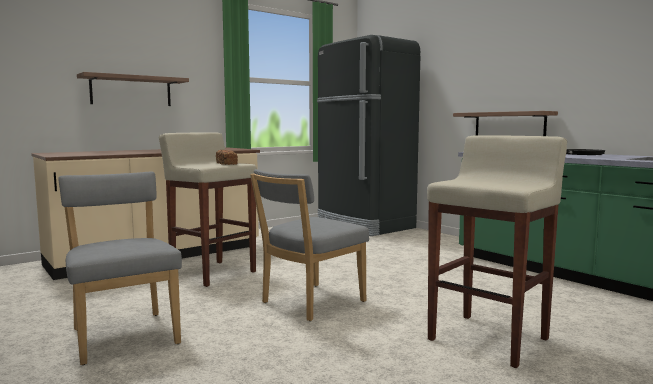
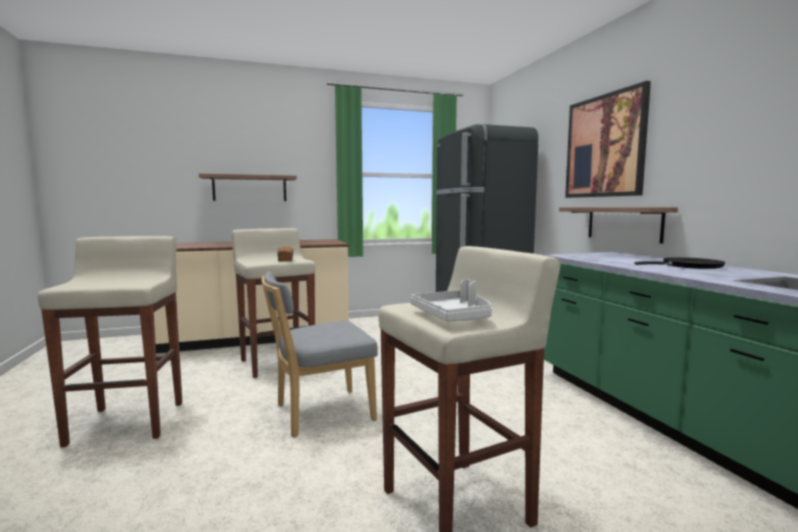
camera: 20 degrees right, 0 degrees up
(124, 334) = (128, 422): grey chair -> beige stool
(489, 61) = (604, 146): none -> picture
(503, 184) = (453, 317): none -> grey tray

